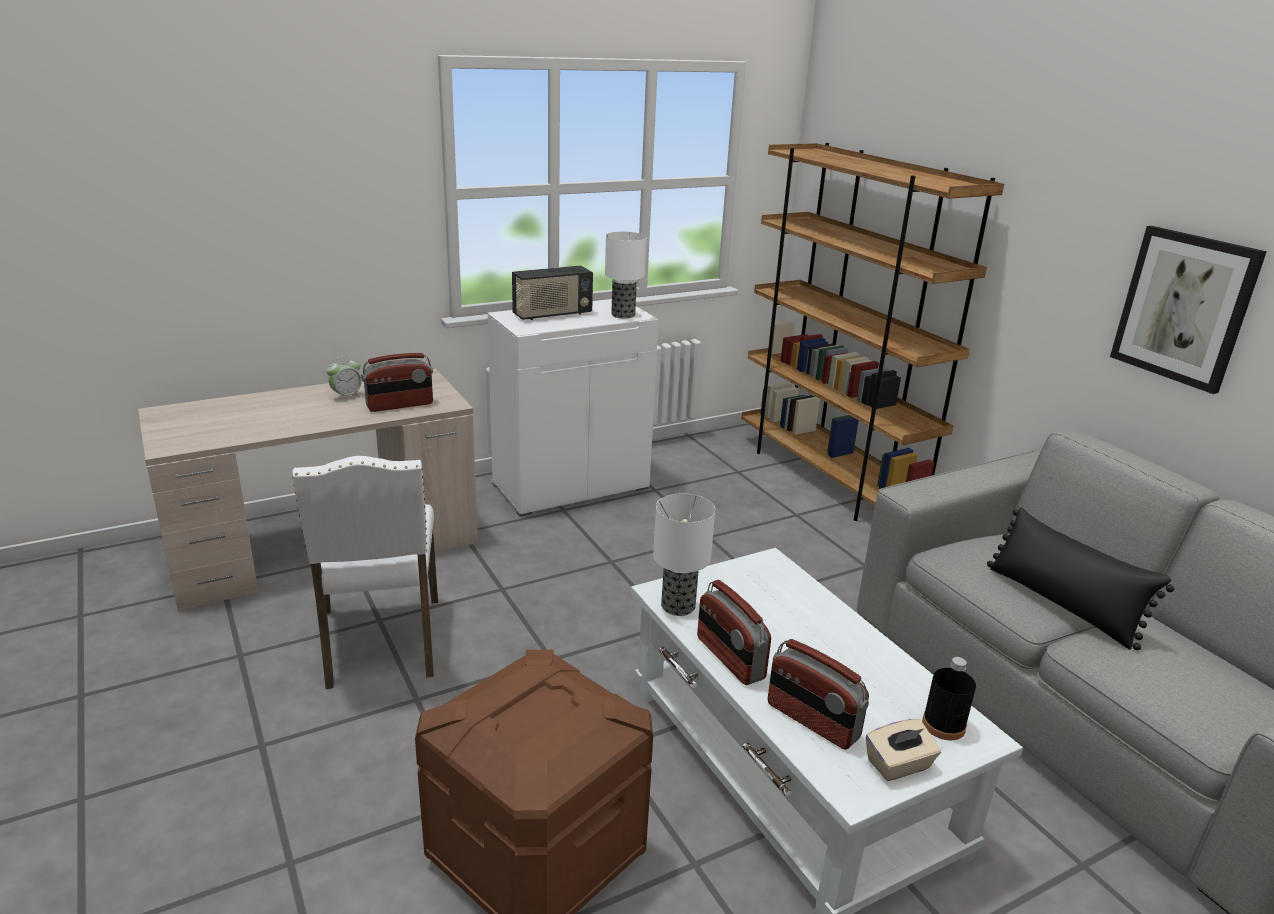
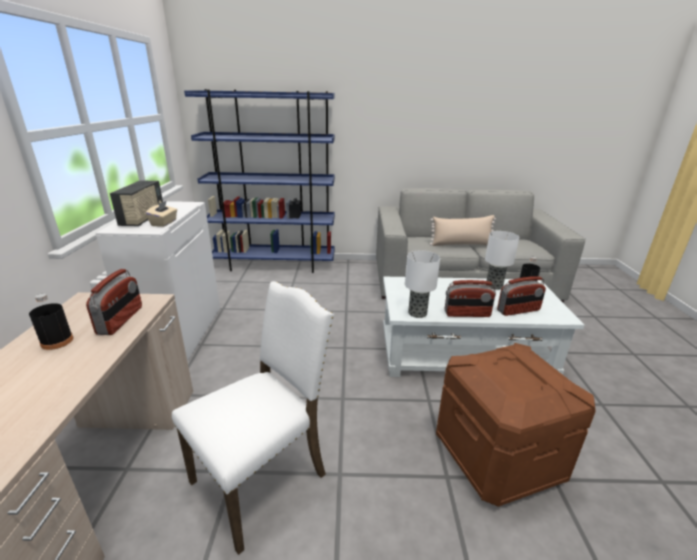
camera: 60 degrees left, 0 degrees up
(346, 397) = (57, 341): alarm clock -> black bottle
(381, 643) = (263, 478): white chair -> white chair turned 60 degrees counterclockwise
(623, 315) = (182, 206): table lamp -> table lamp (494, 286)
(828, 479) = (275, 265): brown bookcase -> blue bookcase
(899, 765) = (549, 303): beige tissue box -> beige tissue box (164, 223)
(1062, 605) = (461, 244): black pillow -> beige pillow
(1184, 307) = (426, 128): picture -> none

